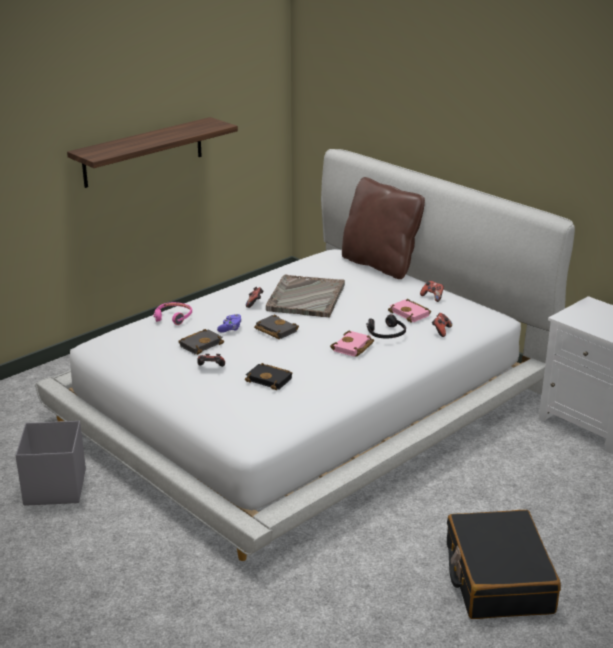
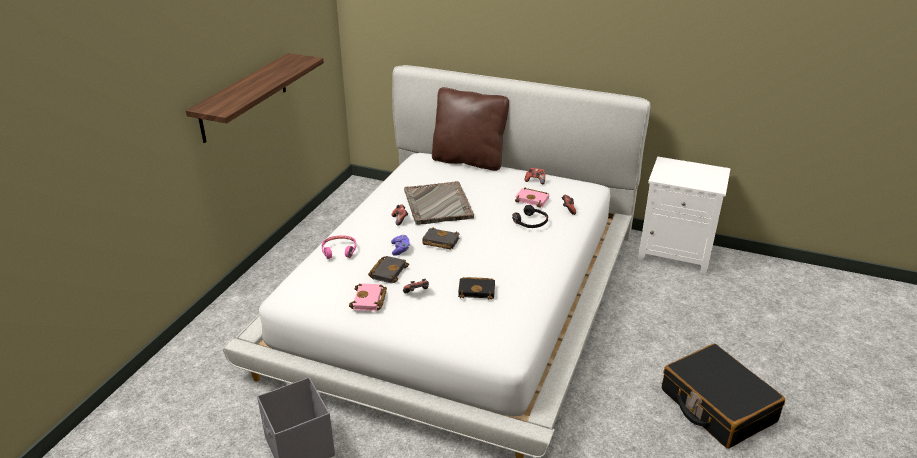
camera: 25 degrees left, 5 degrees up
(353, 348) = (517, 242): pink book -> pink book (369, 301)

